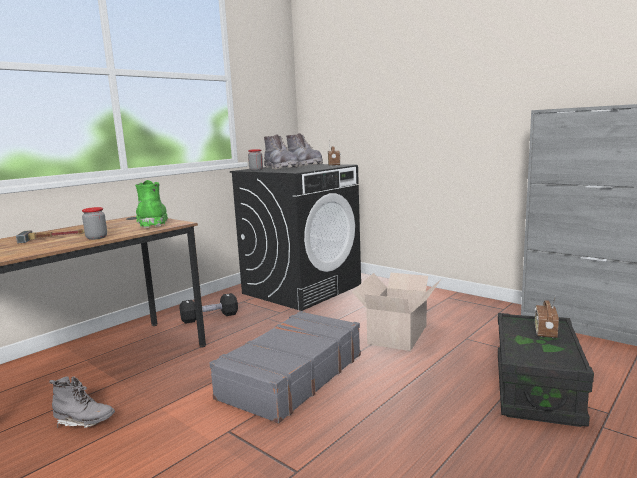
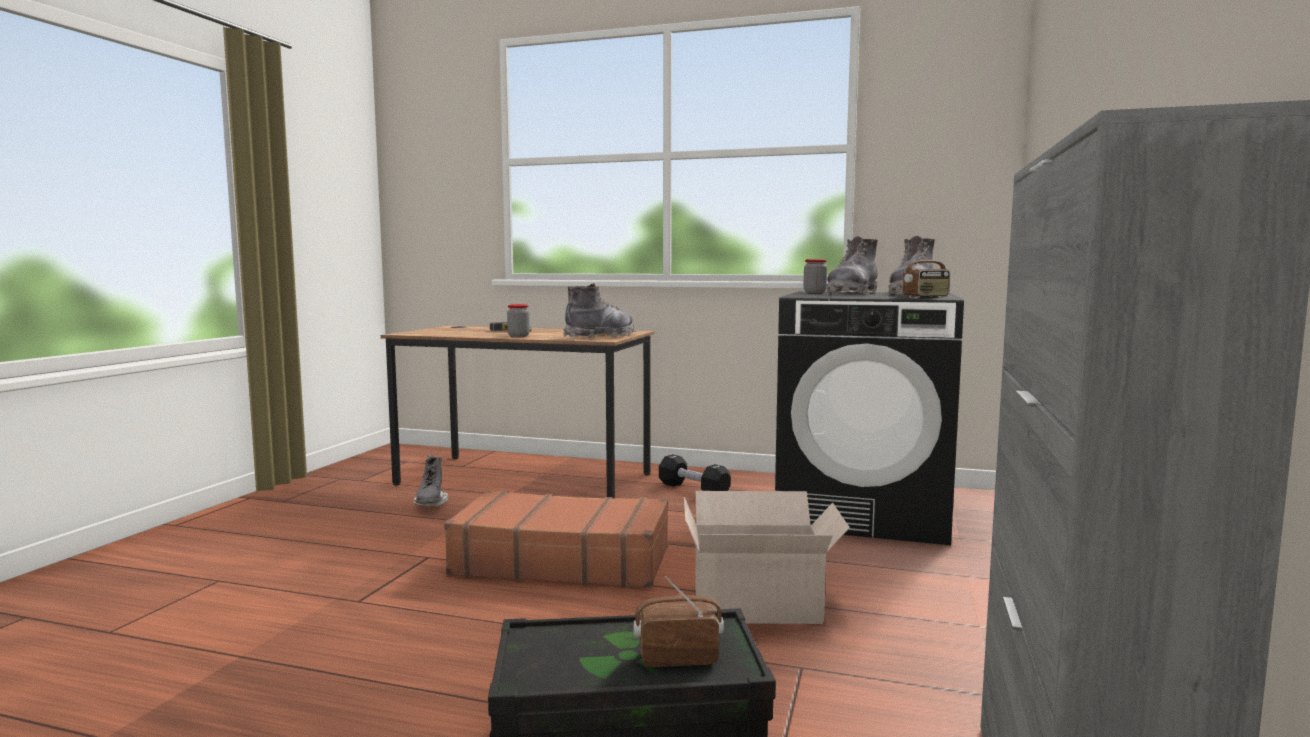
camera: 65 degrees right, 5 degrees down
(152, 223) = (600, 336): green boot -> grey boot
(291, 376) = (562, 560): grey suitcase -> brown suitcase

